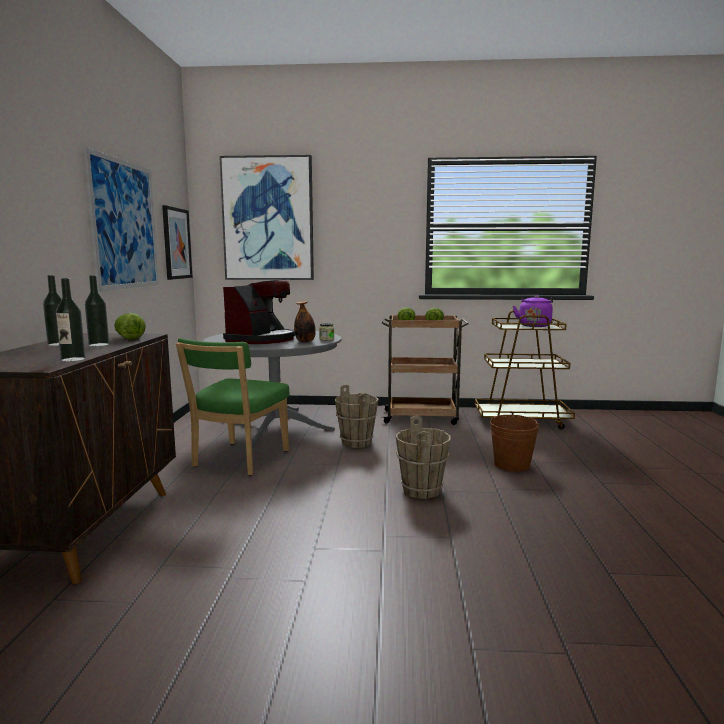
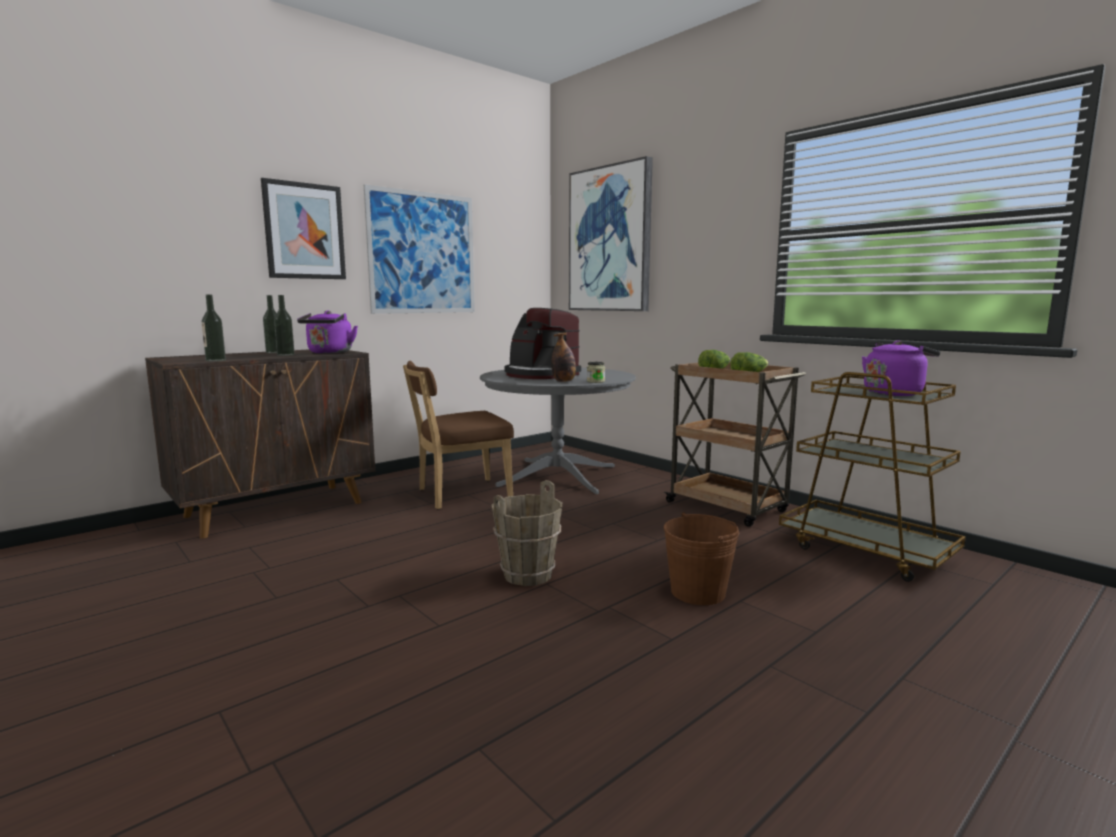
camera: 45 degrees right, 0 degrees up
(129, 337) = (329, 353): lettuce -> purple kettle
(176, 243) = (517, 271): picture -> picture (304, 231)
(238, 460) = (459, 495): green chair -> brown chair
(261, 339) = (540, 375): coffee machine -> coffee machine turned 60 degrees clockwise
(357, 442) = (588, 511): brown bucket -> none

